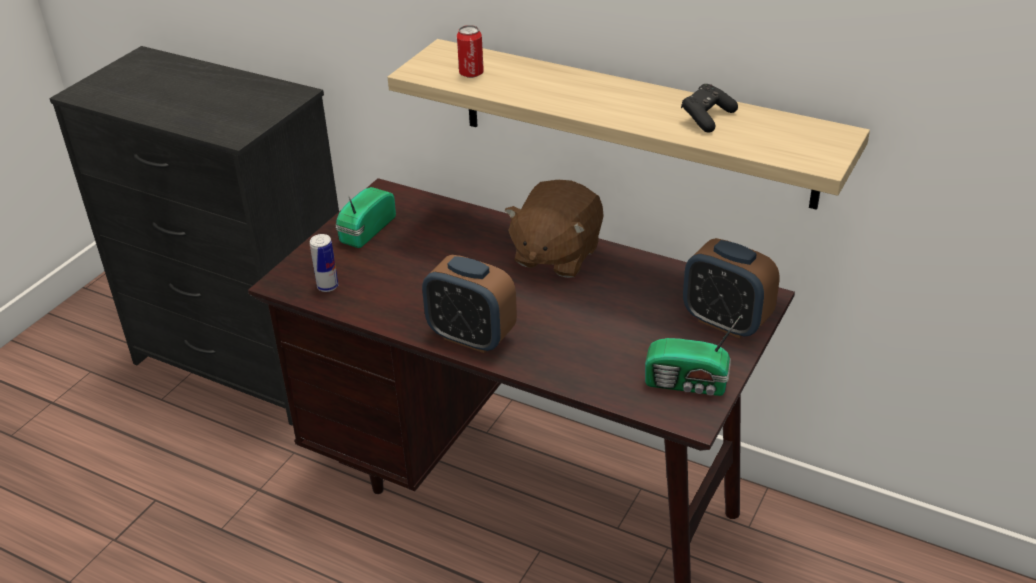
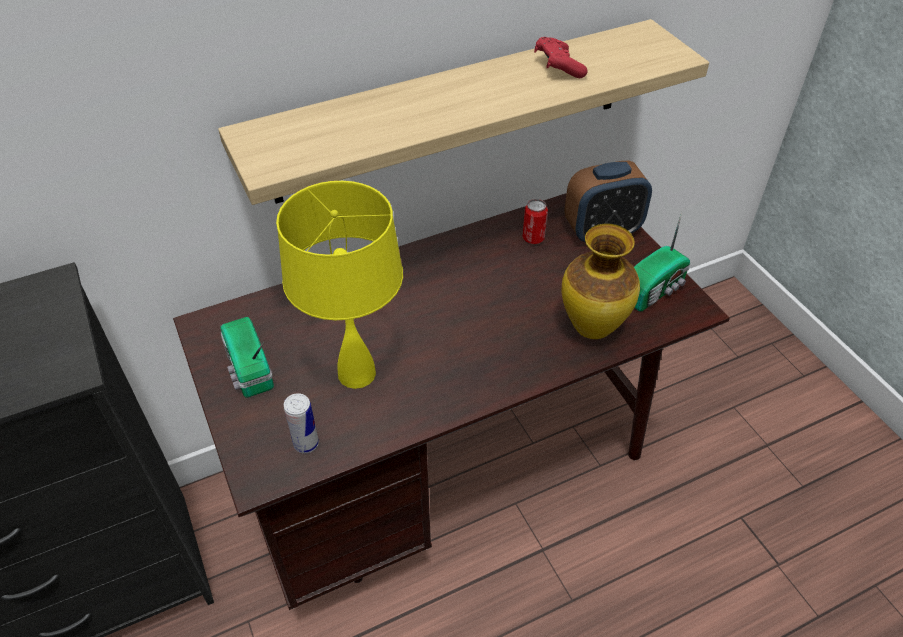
camera: 55 degrees left, 10 degrees up
(411, 275) = (356, 373): none -> yellow table lamp
(471, 74) = (321, 140): can -> can (533, 238)
(471, 337) = (486, 380): alarm clock -> none
(556, 255) = (428, 270): brown plush toy -> none
(594, 367) = (593, 328): none -> vase
(707, 118) = (558, 68): black game controller -> red game controller

